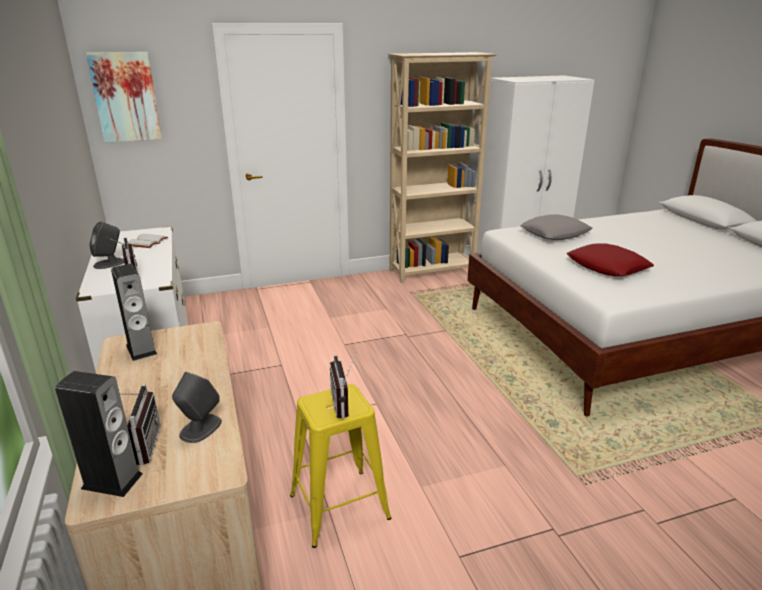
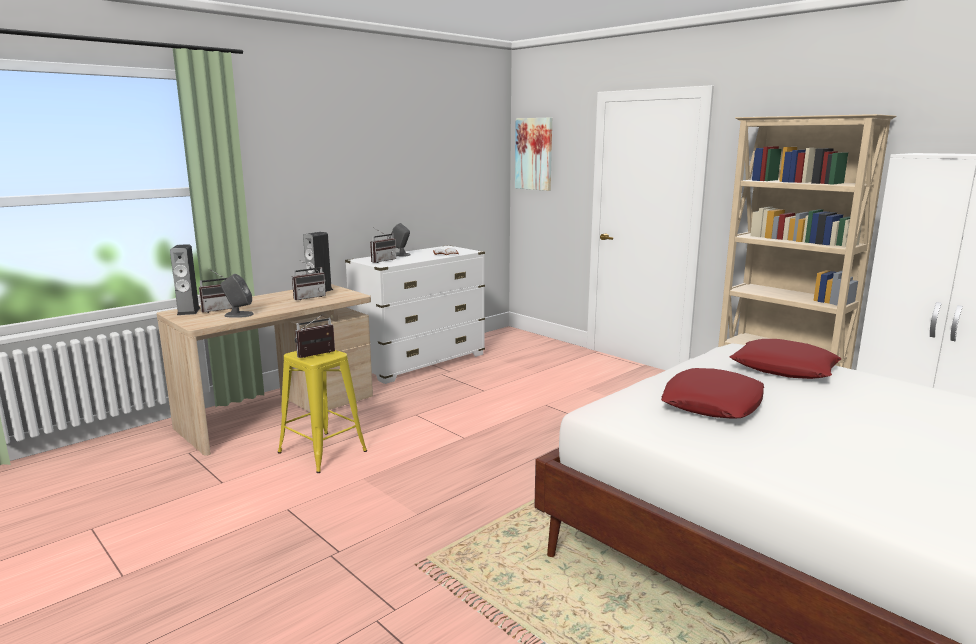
camera: 65 degrees right, 10 degrees down
(168, 361) = (308, 297): none -> radio
(554, 233) = (783, 368): grey pillow -> red pillow

